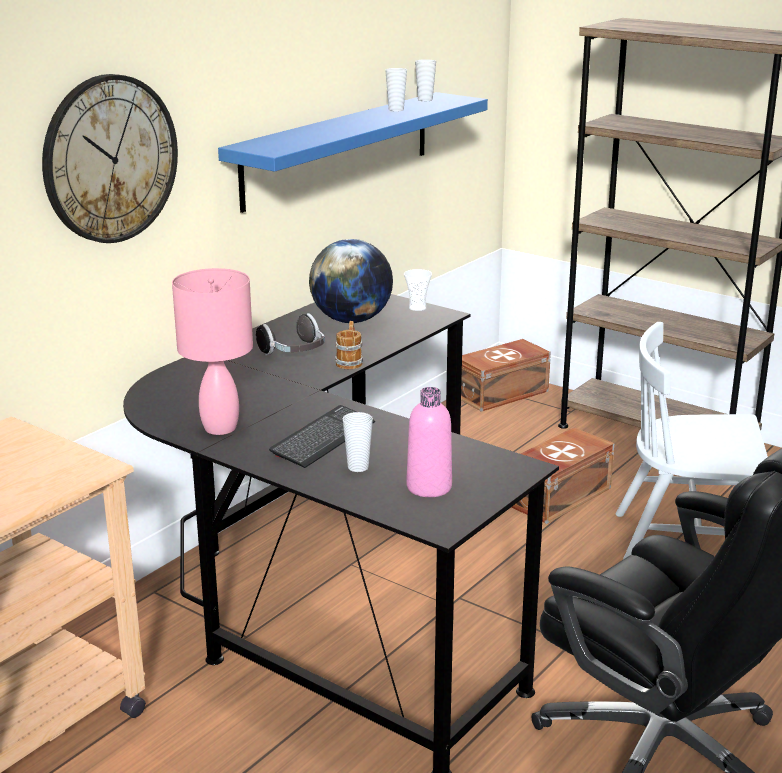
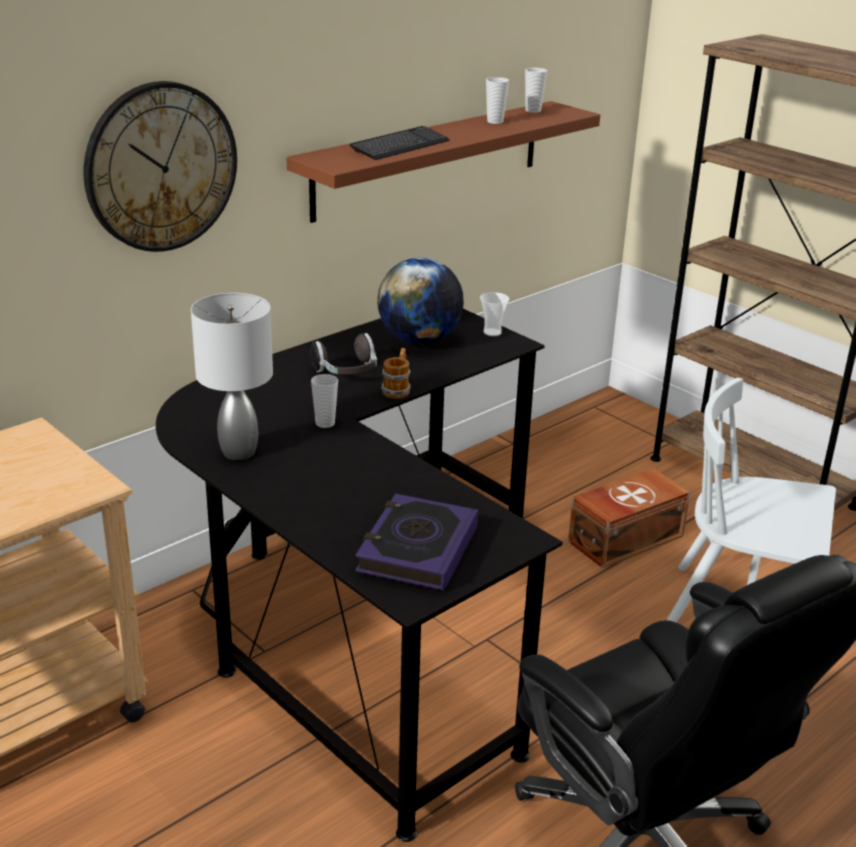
camera: 10 degrees right, 5 degrees up
(220, 428) = (239, 453): pink table lamp -> grey table lamp
(323, 438) = (334, 477): keyboard -> keyboard (400, 146)
(338, 149) = (429, 159): blue shelf -> brown shelf
(358, 467) = (355, 516): cup -> cup (325, 423)
(429, 487) = (417, 549): pink bottle -> book
(503, 394) = (605, 414): brown storage box -> none

